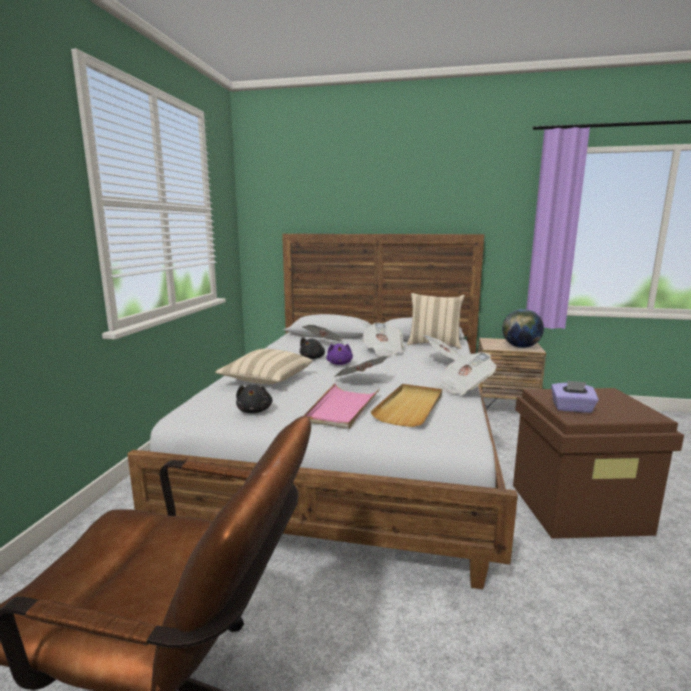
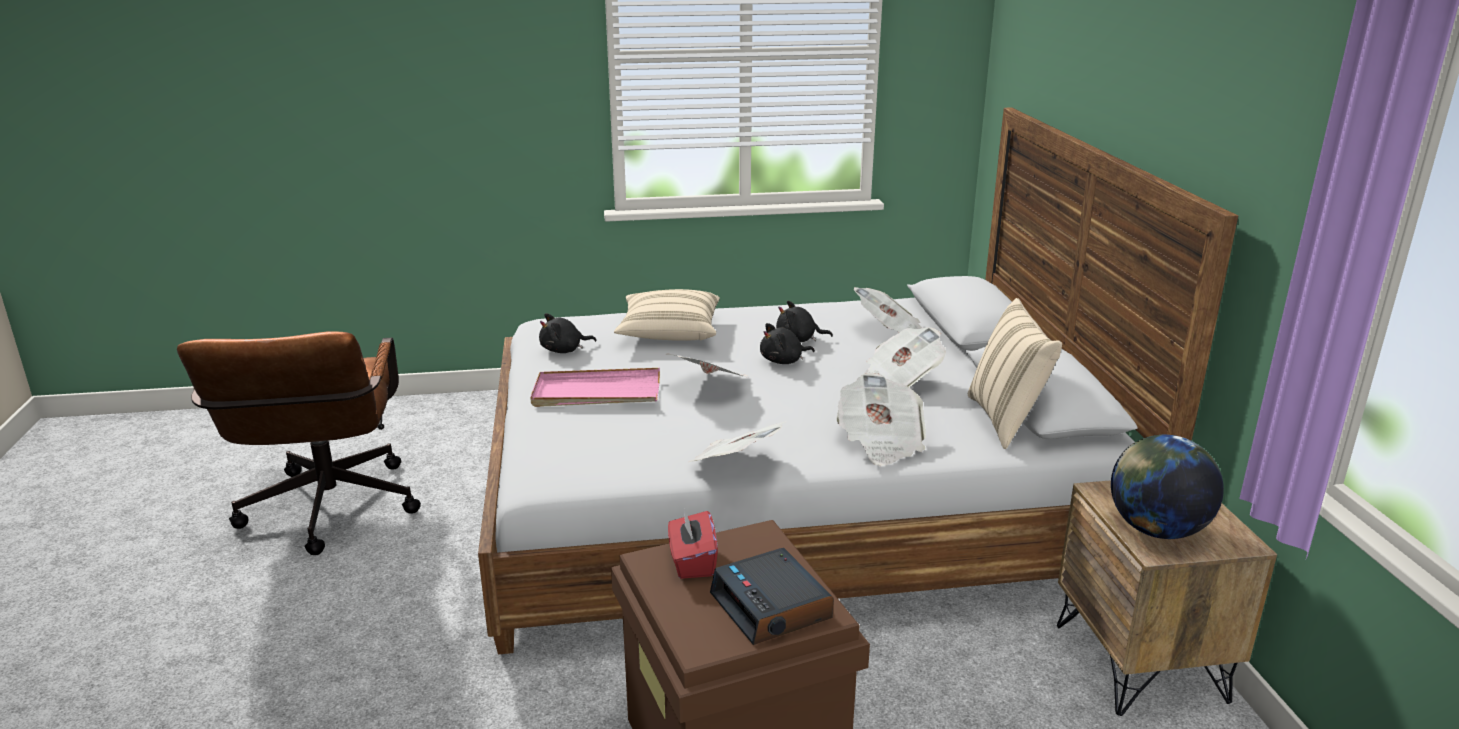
camera: 70 degrees right, 10 degrees up
(339, 364) = (784, 361): purple plush toy -> black plush toy
(410, 407) = (622, 432): beige tray -> none
(572, 408) = (692, 562): purple tissue box -> red tissue box
(610, 399) = (772, 607): none -> alarm clock

